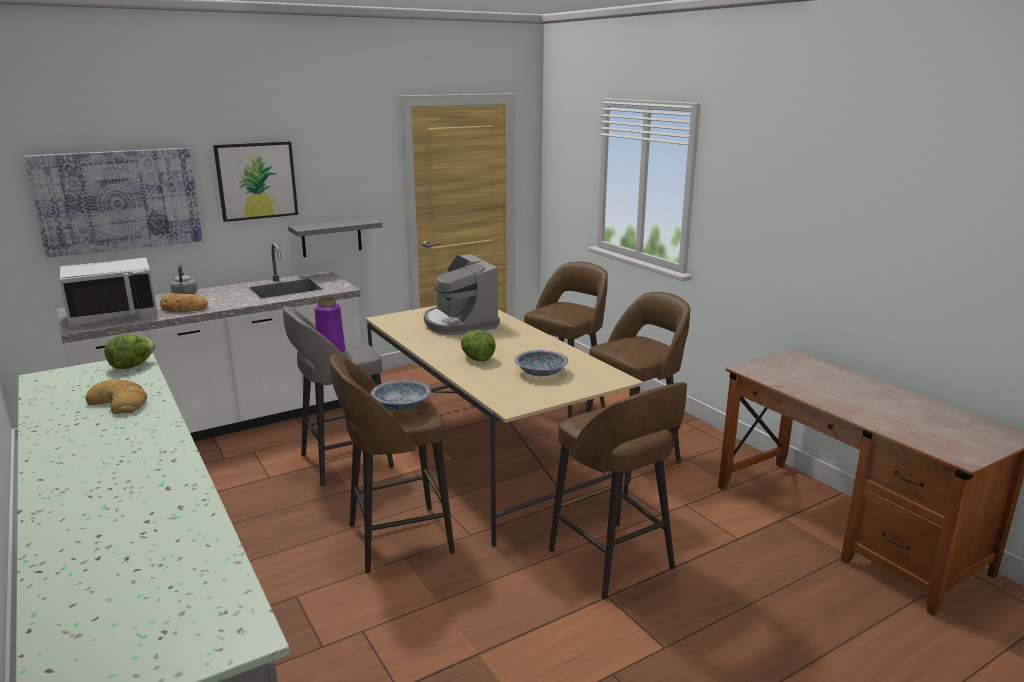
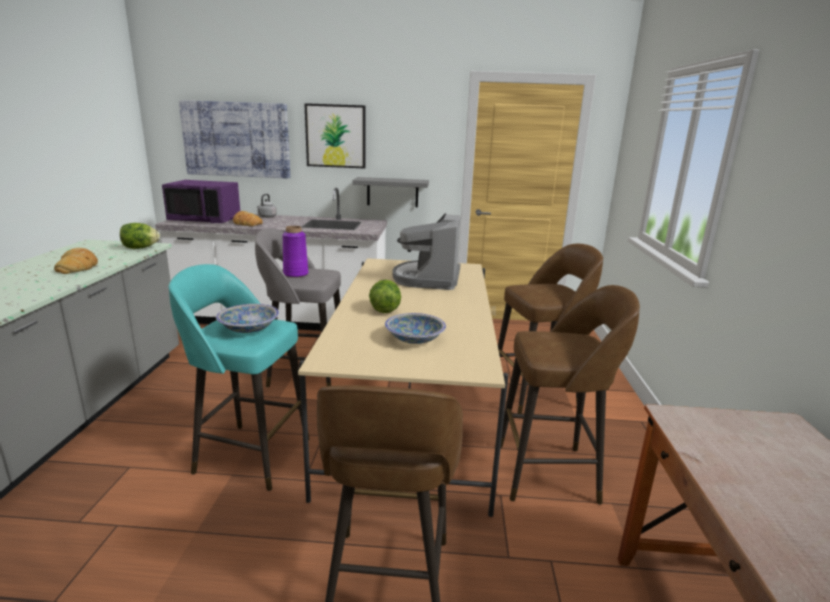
camera: 35 degrees right, 0 degrees up
(114, 315) = (205, 219): white microwave -> purple microwave
(396, 539) = (250, 454): brown stool -> turquoise stool

